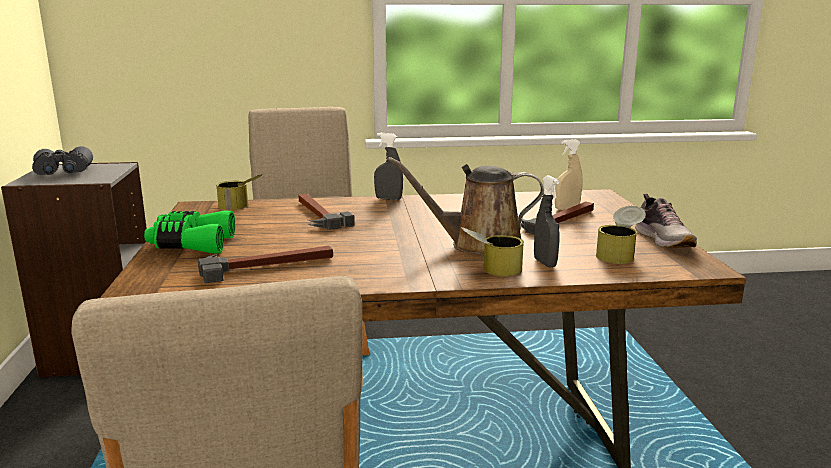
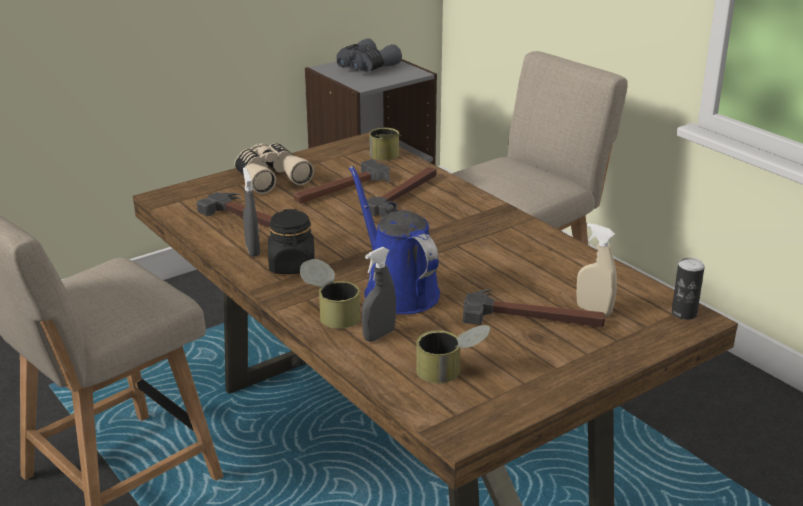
camera: 60 degrees right, 10 degrees up
(191, 244) = (270, 177): green binoculars -> beige binoculars
(270, 227) = (342, 189): none -> hammer
(386, 268) = (292, 266): none -> black jar
(388, 199) = (496, 208): grey spray bottle -> grey spray bottle (252, 250)
(479, 245) = (397, 291): brown watering can -> blue watering can
(590, 194) = (684, 313): none -> can
(664, 240) = (536, 393): shoe -> none

